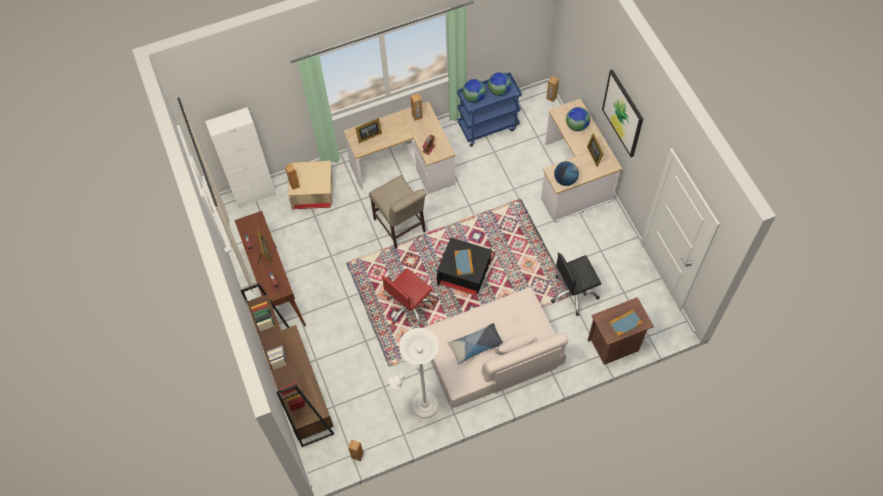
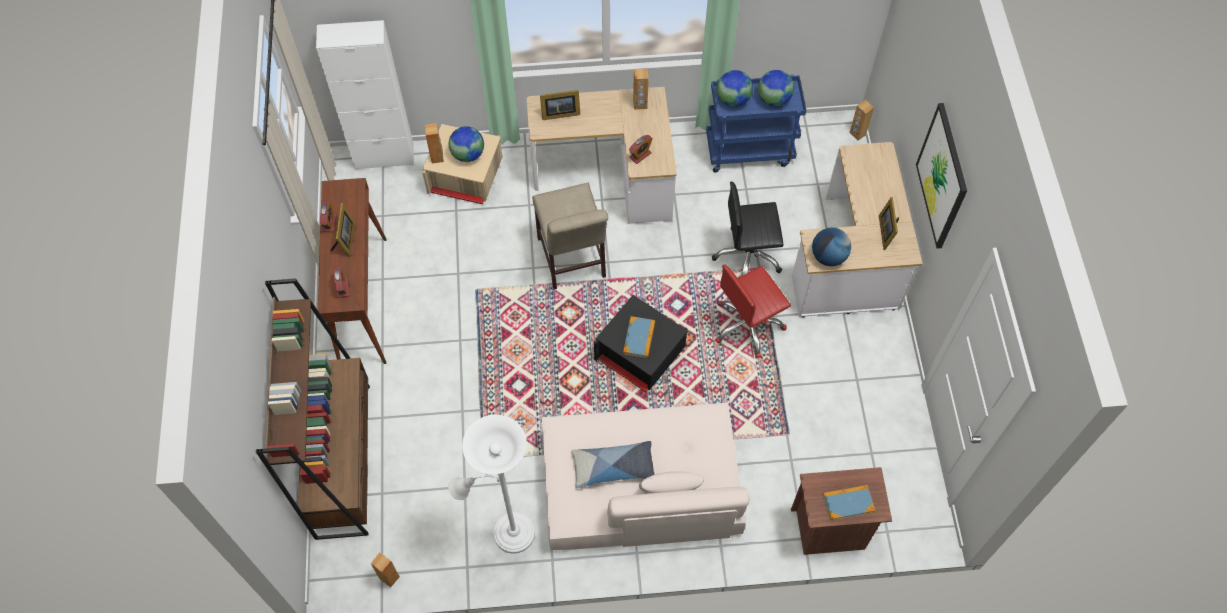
camera: 15 degrees right, 0 degrees up
(409, 307) = (543, 381): red office chair -> red office chair (748, 325)
(573, 293) = (793, 432): black office chair -> black office chair (748, 256)
(576, 126) = (873, 181): globe -> globe (468, 154)

